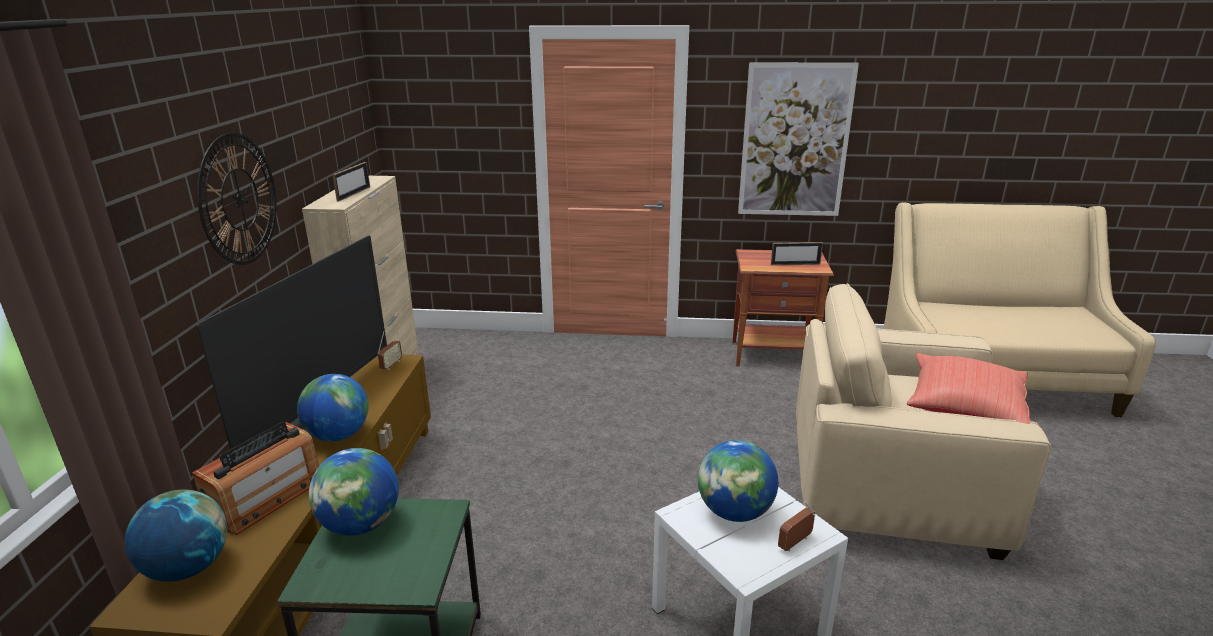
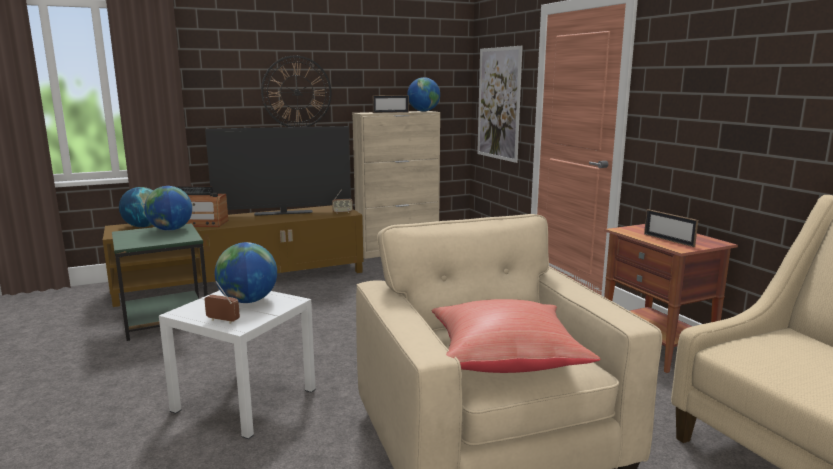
camera: 60 degrees right, 10 degrees down
(338, 435) = (260, 220): globe -> globe (423, 111)
(795, 141) = (718, 106): picture -> picture (498, 103)

